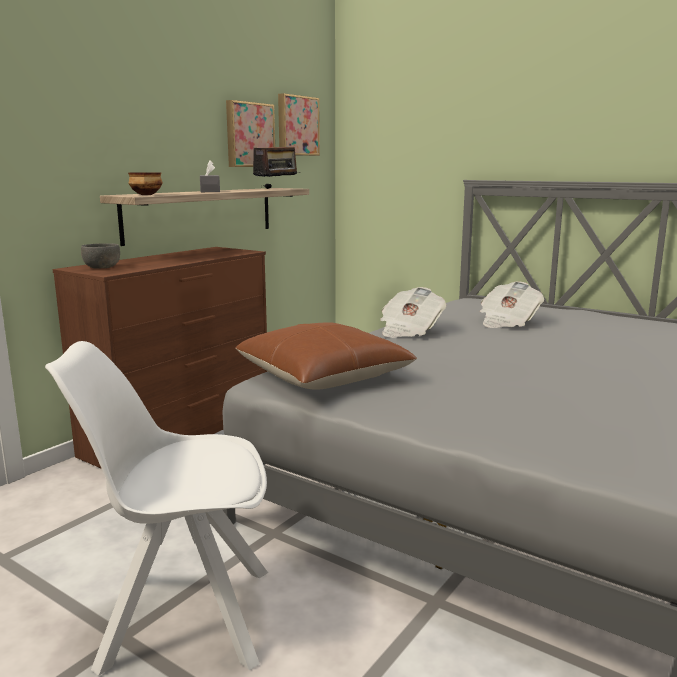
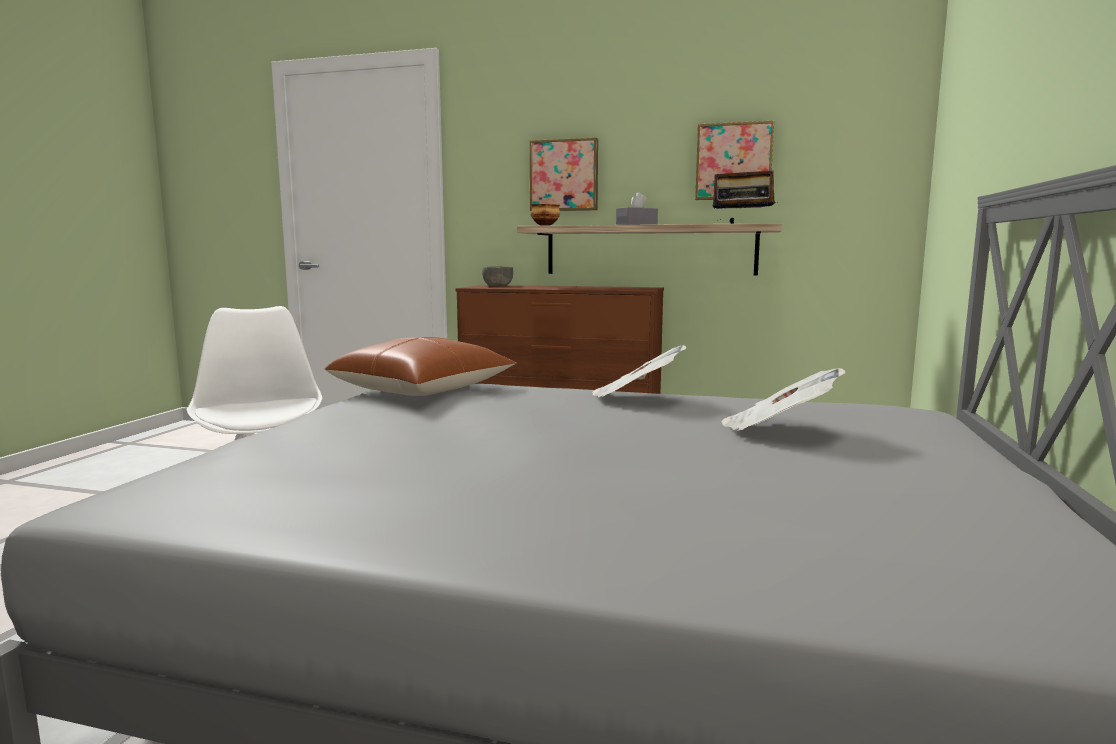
camera: 70 degrees right, 5 degrees down
(297, 126) = (832, 143): picture -> picture (564, 175)

